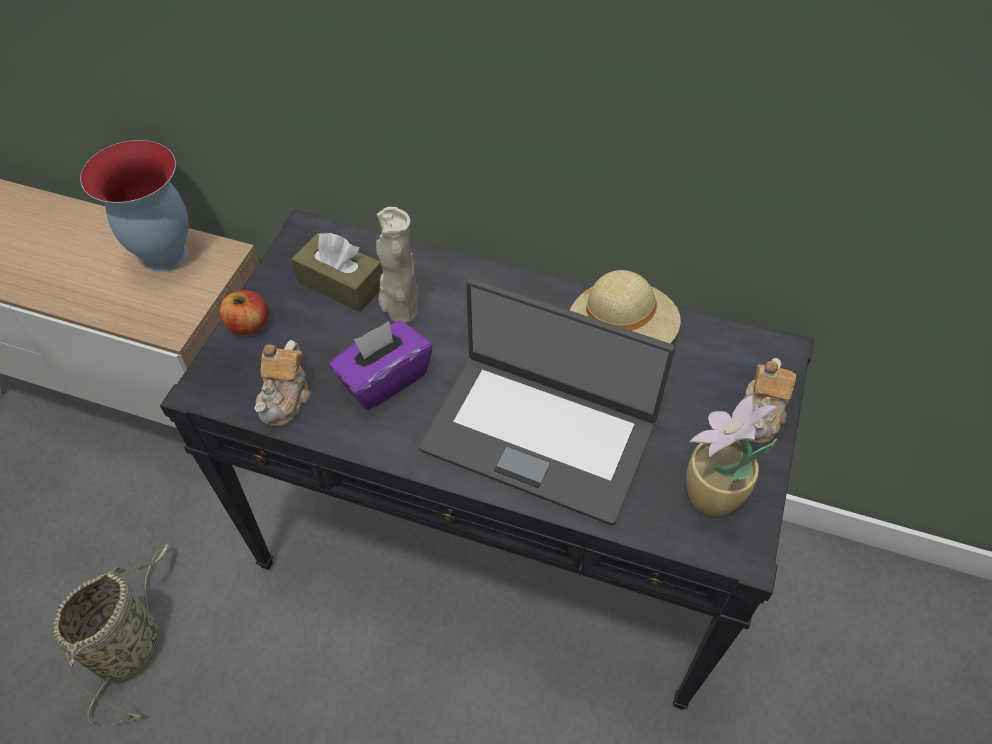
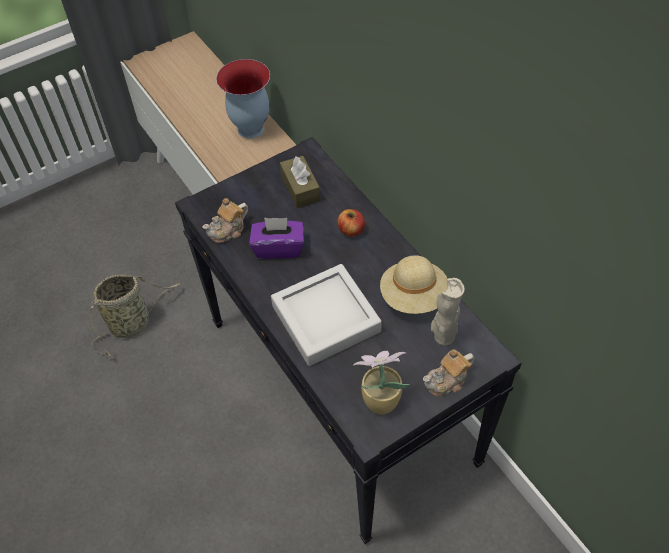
camera: 40 degrees right, 0 degrees up
(248, 325) = (241, 185): apple -> apple (351, 230)
(401, 313) = (315, 220): beige vase -> beige vase (443, 337)
(539, 434) = (326, 319): laptop -> grey tray

